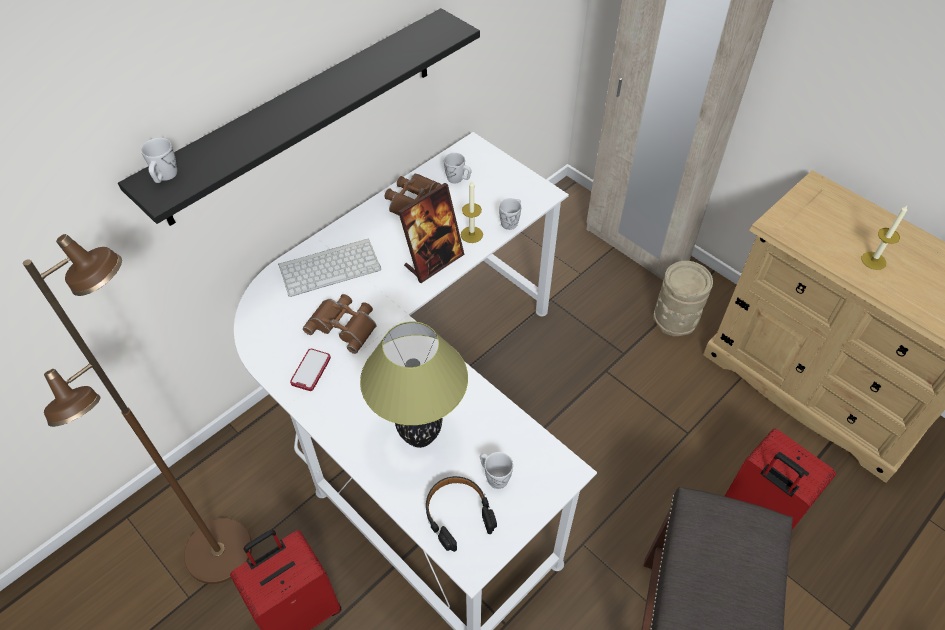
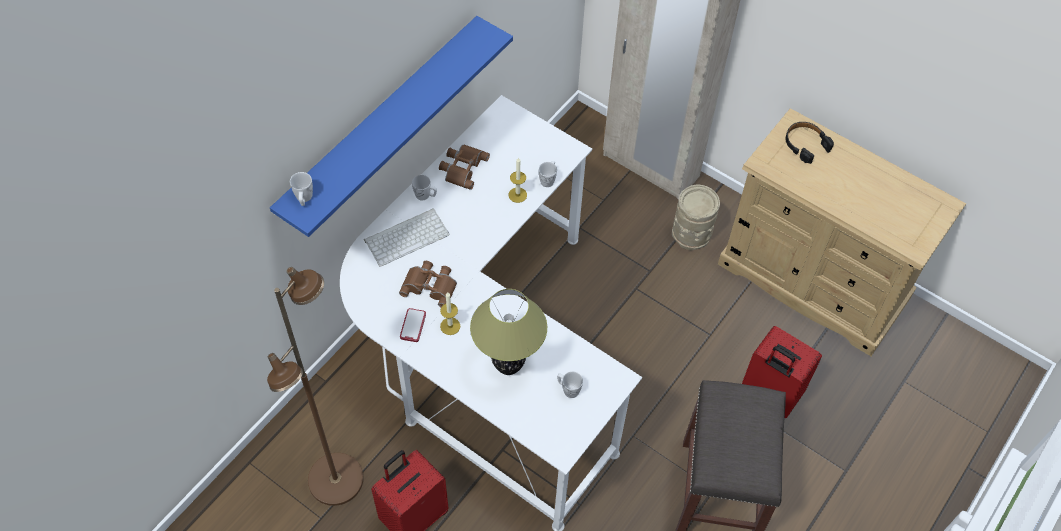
camera: 10 degrees left, 5 degrees up
(302, 115) = (381, 124): black shelf -> blue shelf
(433, 261) = (491, 222): picture frame -> none
(458, 179) = (497, 144): white mug -> white mug (425, 196)
(458, 514) = (546, 419): black headphones -> black headphones (805, 144)
(873, 260) = (838, 186): candle -> candle (450, 326)

